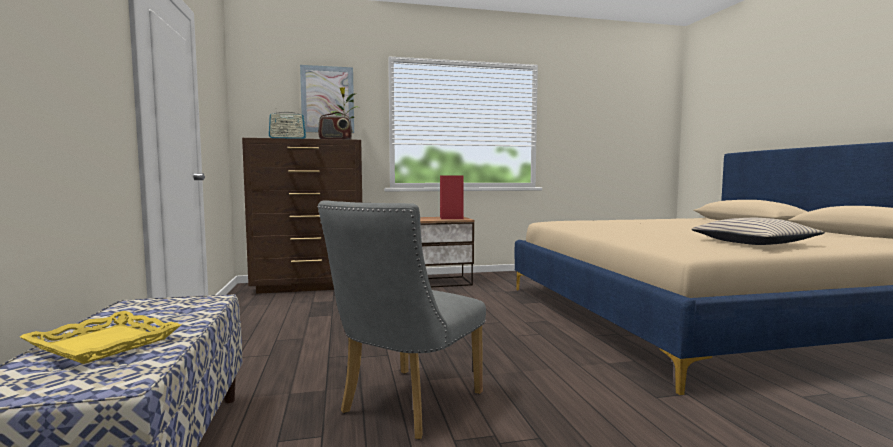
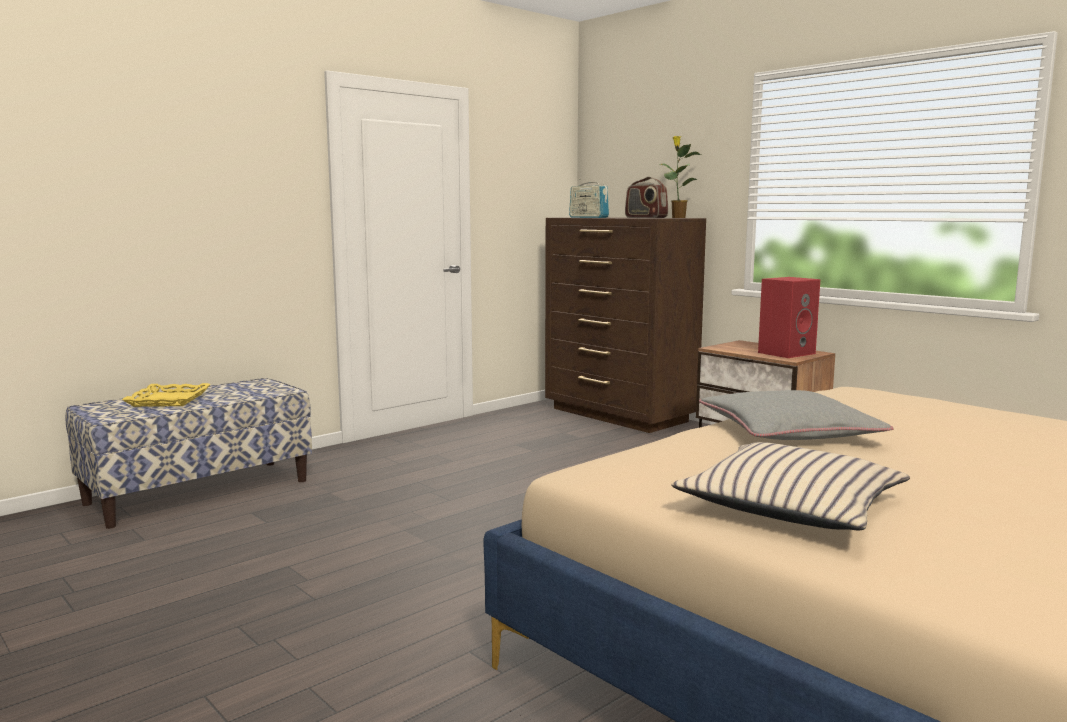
camera: 60 degrees right, 5 degrees up
(327, 99) = (673, 153): picture -> none
(405, 406) = (337, 535): grey chair -> none
(623, 231) = (788, 431): none -> grey pillow

